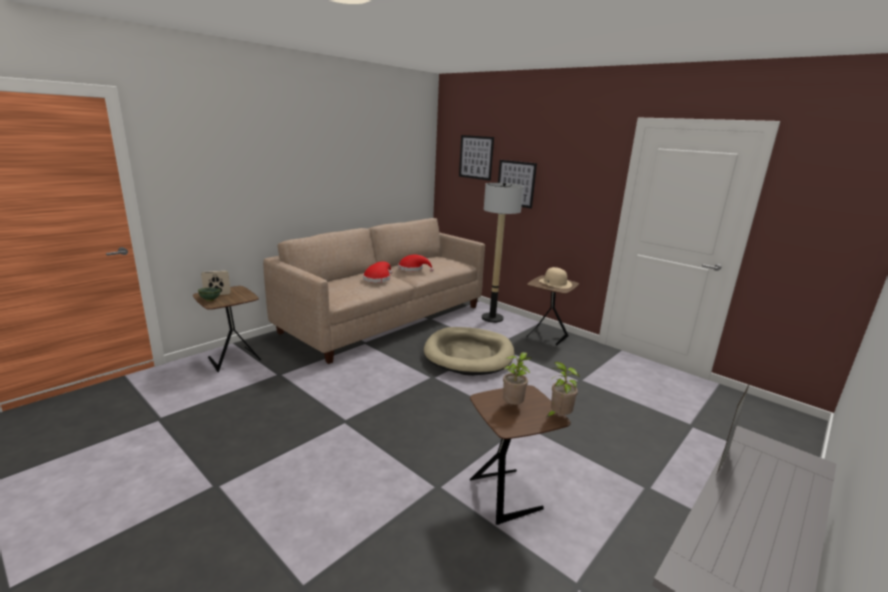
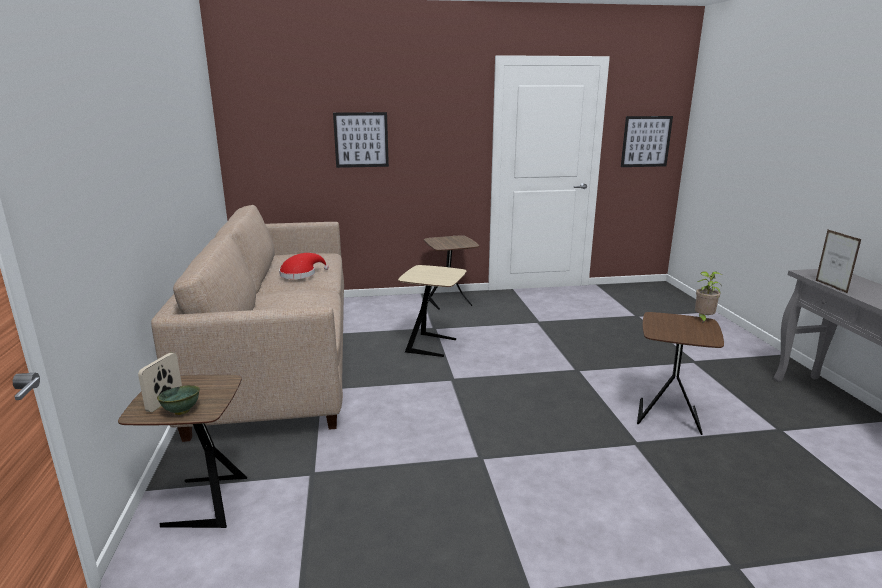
camera: 50 degrees left, 0 degrees up
(378, 278) = (302, 296): red hat -> none
(469, 354) = (433, 345): beige dog bed -> beige side table
(476, 157) = (292, 113): picture -> picture (646, 141)
(492, 318) = (377, 307): floor lamp -> none
(513, 406) = (676, 327): potted plant -> none
(555, 283) = (452, 241): beige hat -> none

